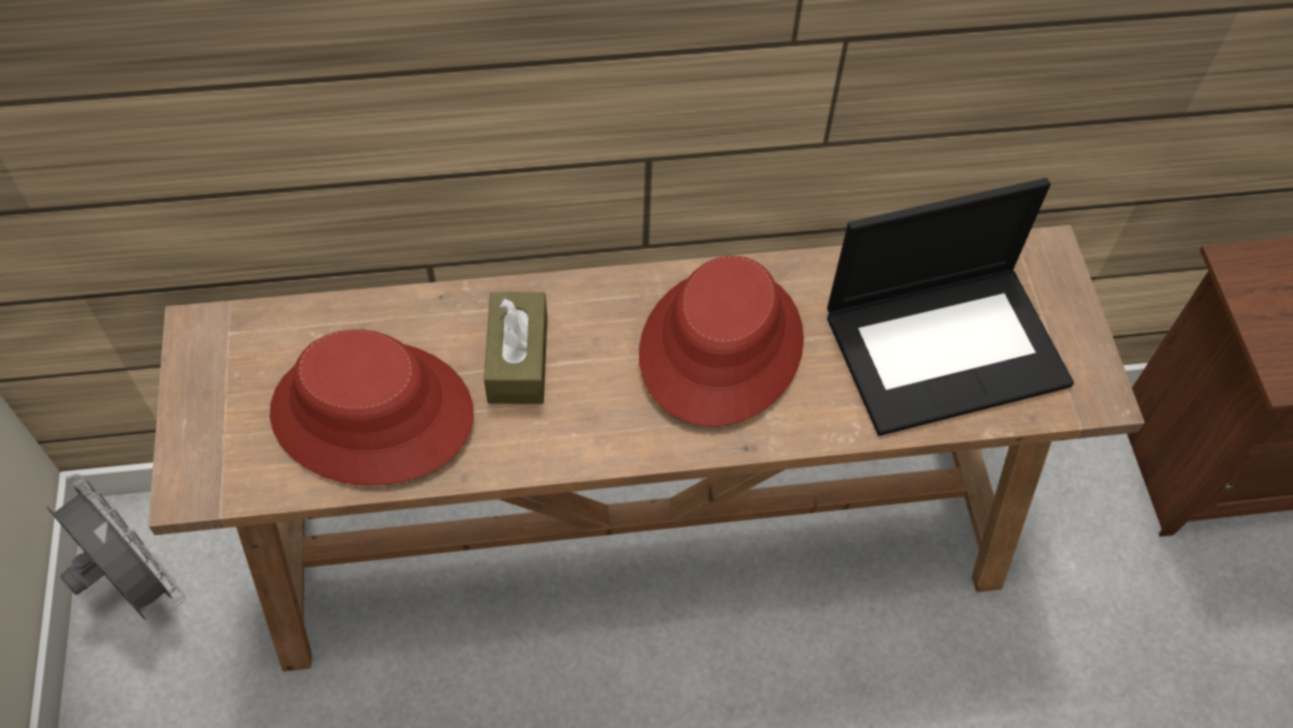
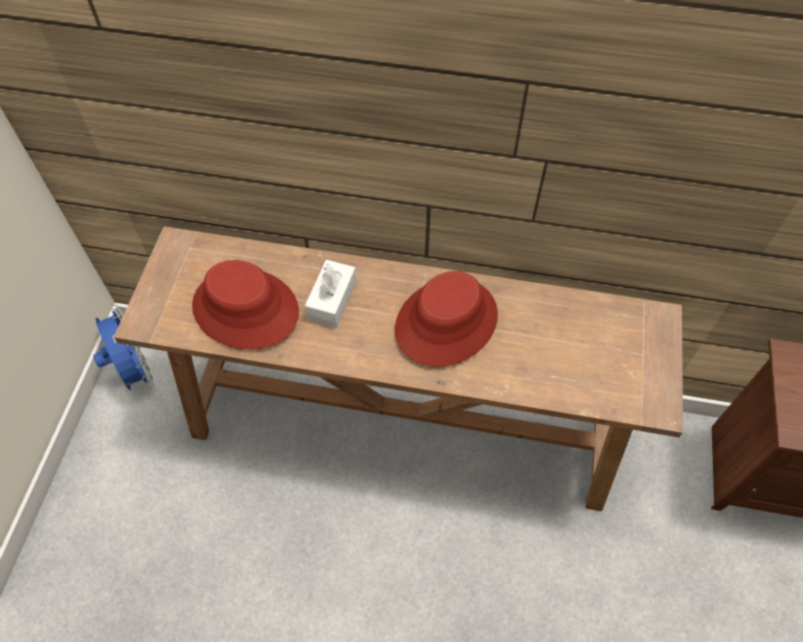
camera: 20 degrees right, 0 degrees up
(134, 585) = (134, 371): grey fan -> blue fan
(518, 360) = (332, 300): brown tissue box -> white tissue box
(947, 346) = (578, 356): laptop -> none

